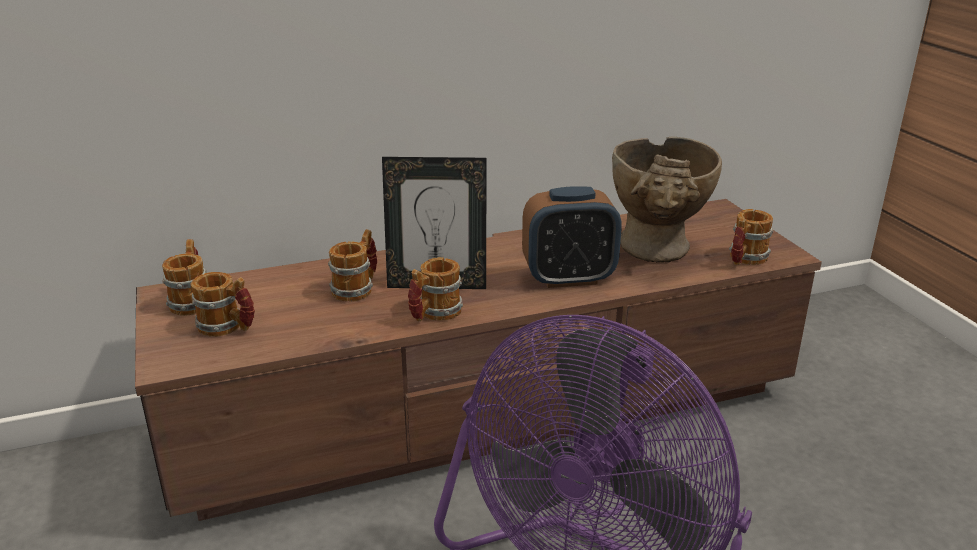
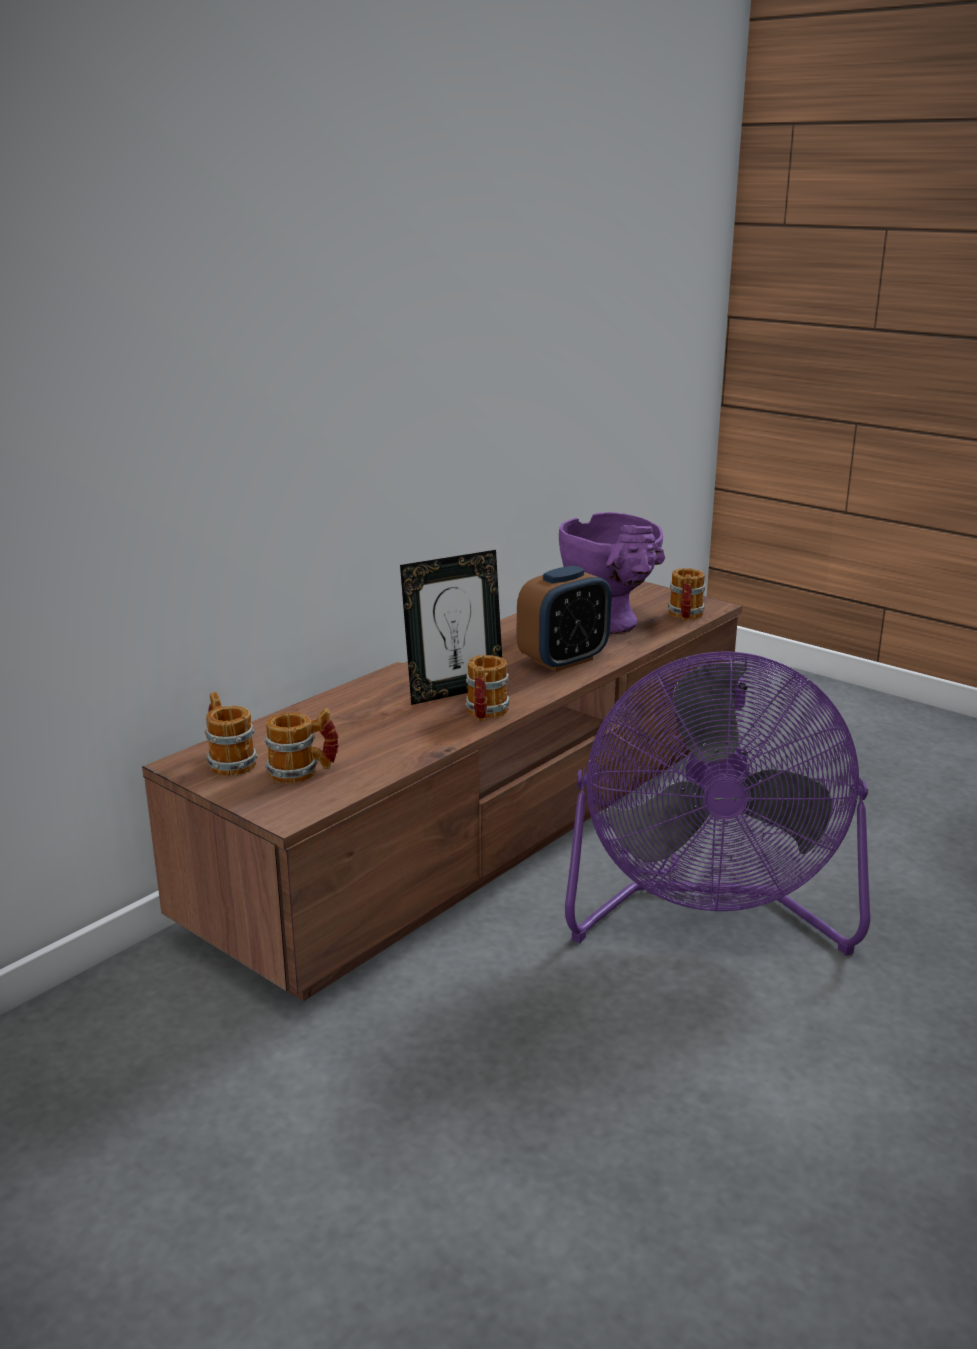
camera: 30 degrees left, 5 degrees down
(357, 288) = (383, 712): mug -> none
(658, 252) = (611, 625): beige vase -> purple vase

